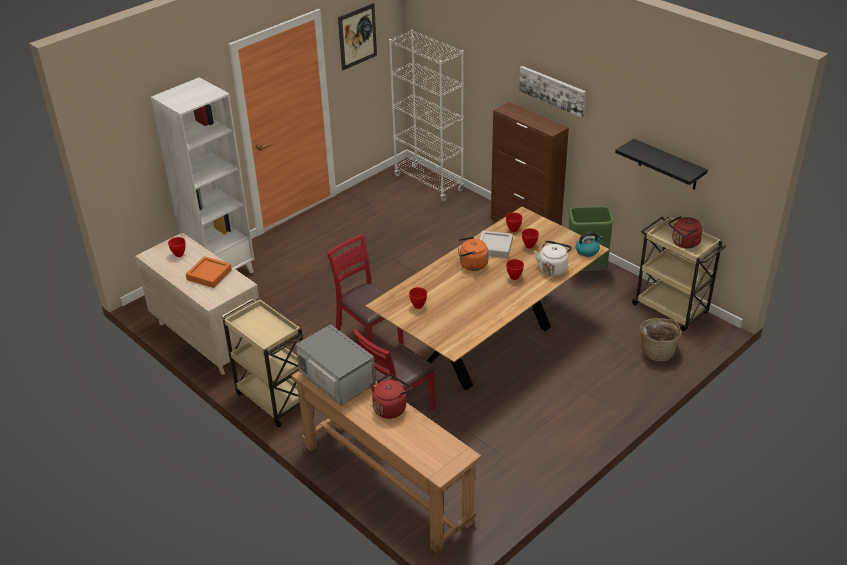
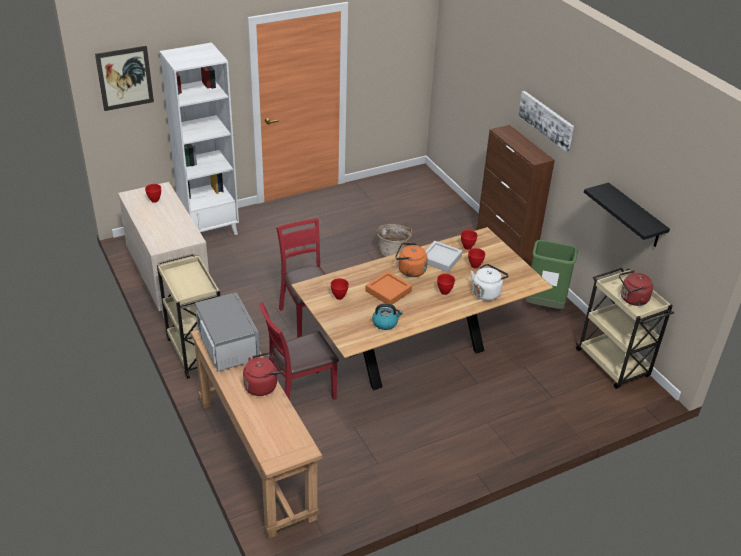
camera: 15 degrees right, 0 degrees up
(209, 275) = (170, 224): orange tray -> orange tray (388, 291)
(357, 36) = (385, 36): picture -> picture (125, 78)
(429, 183) = (433, 190): white bookcase -> none
(587, 251) = (530, 284): kettle -> kettle (385, 323)
(657, 351) = (579, 402): basket -> basket (393, 252)

